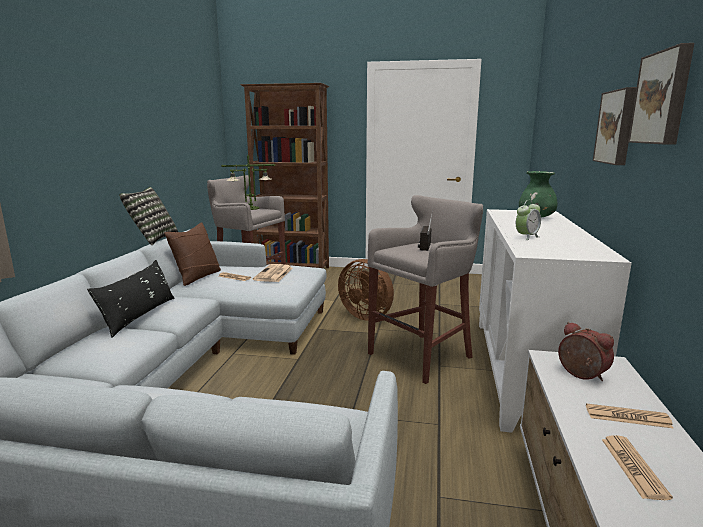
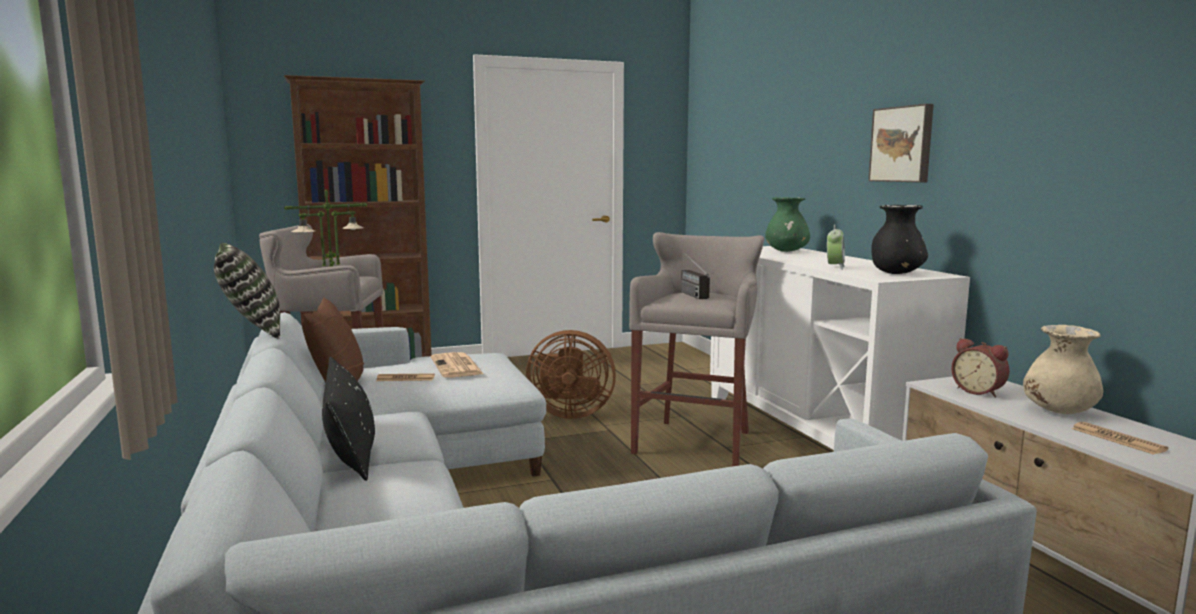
camera: 30 degrees left, 5 degrees down
(564, 250) = (896, 273): none -> black vase
(580, 375) = (979, 391): alarm clock -> alarm clock turned 150 degrees counterclockwise
(627, 417) = (1058, 411): newspaper -> beige vase
(663, 98) = (985, 114): picture -> none

